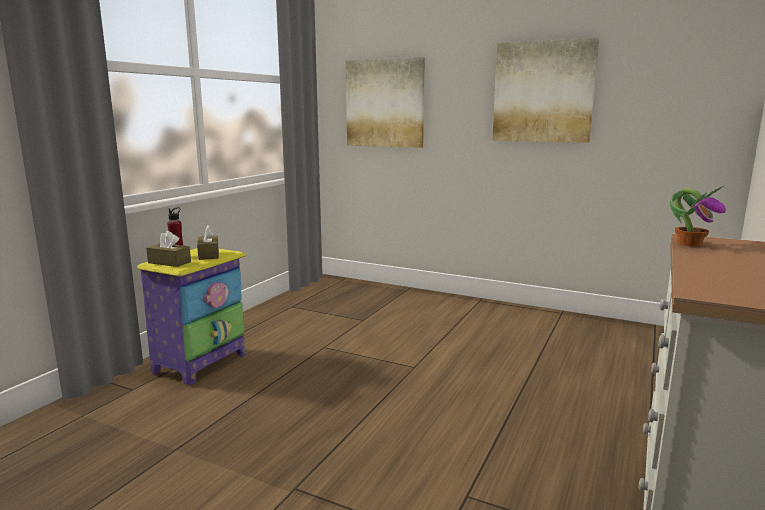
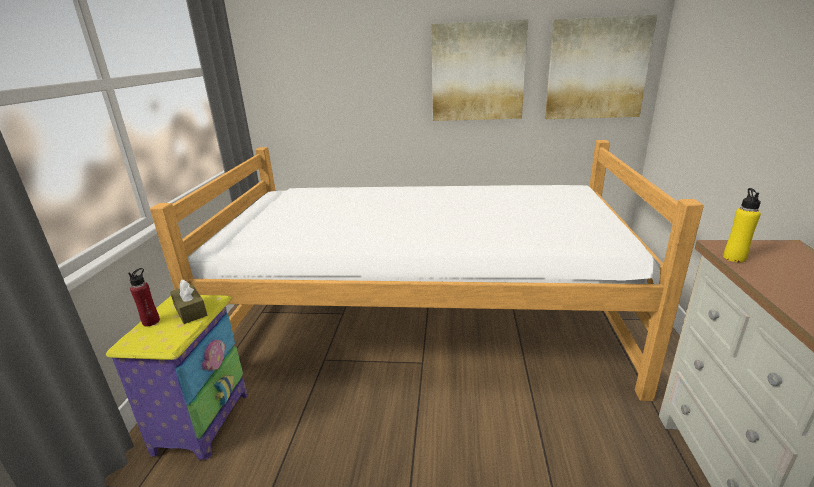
camera: 20 degrees left, 10 degrees up
(169, 262) = (149, 338): brown tissue box -> none
(385, 103) = (316, 88): picture -> picture (596, 69)
(437, 340) = (423, 322): none -> bed
(689, 244) = (734, 258): potted plant -> yellow bottle

